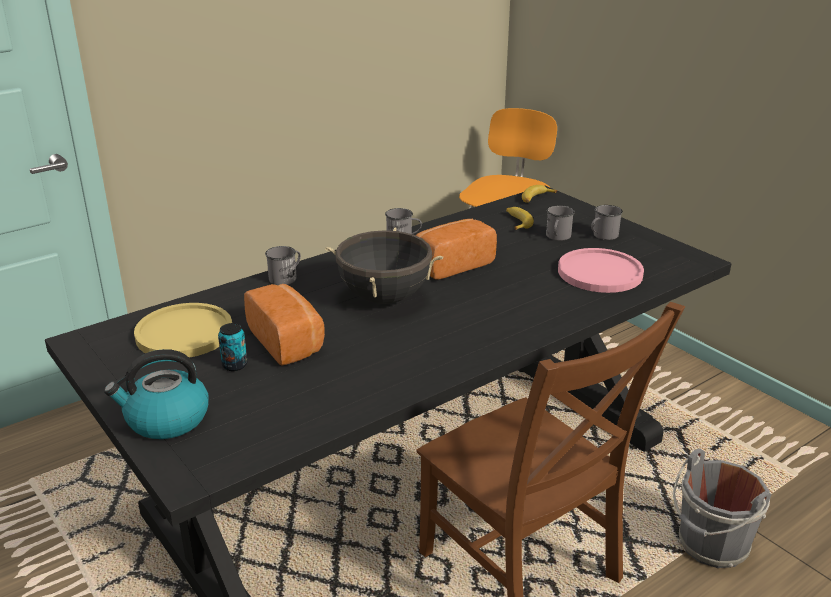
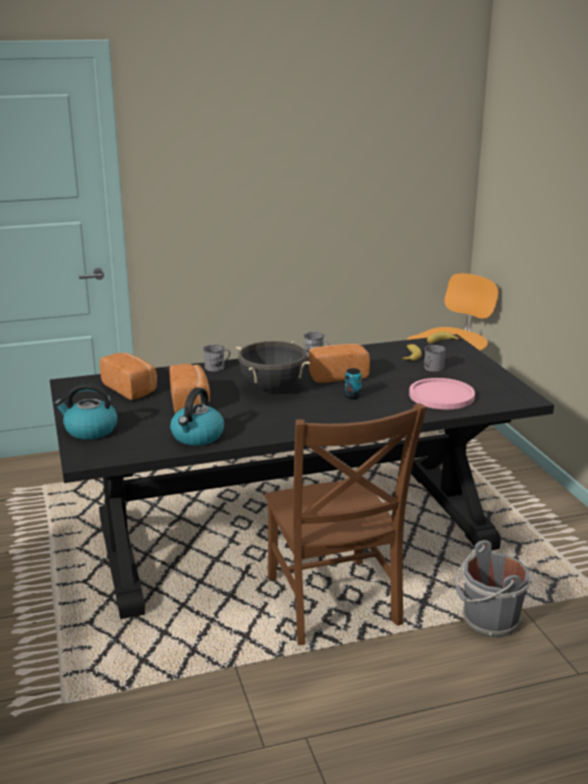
camera: 20 degrees right, 5 degrees down
(184, 333) = (131, 388): yellow plate -> bread
(234, 365) = (149, 410): can -> can (352, 396)
(338, 398) = (197, 437): none -> kettle
(602, 236) = (468, 373): grey mug -> none

